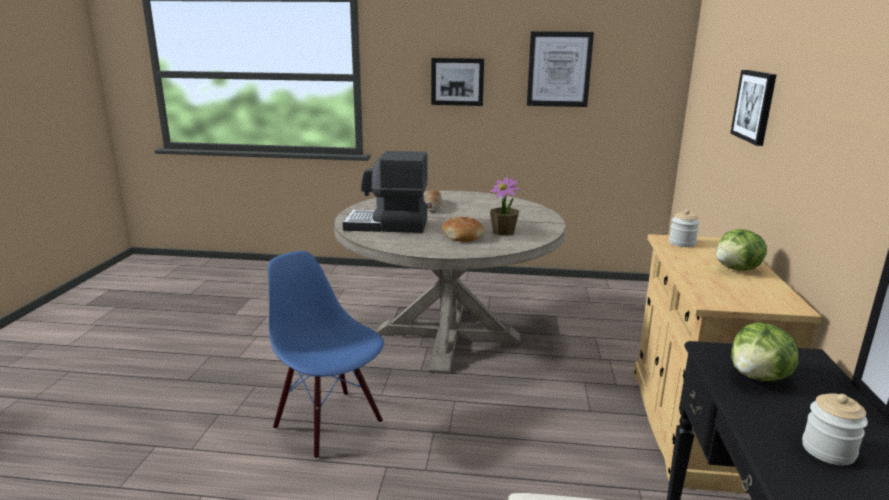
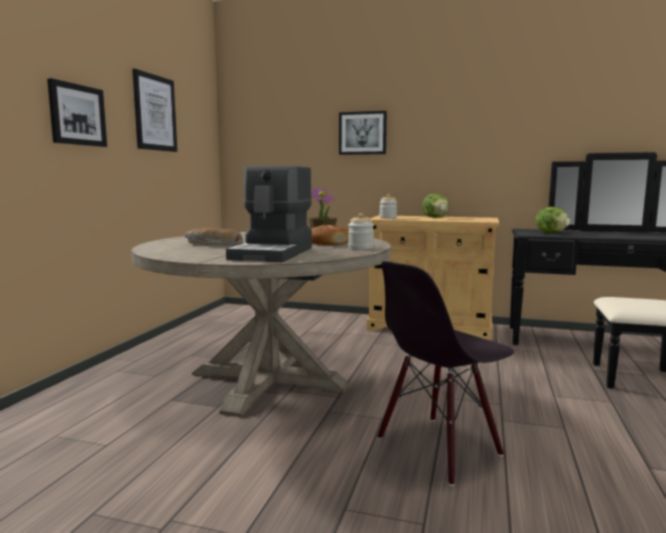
camera: 80 degrees left, 10 degrees down
(329, 424) = (439, 448): blue chair -> black chair
(828, 450) = (609, 234): jar -> jar (360, 248)

